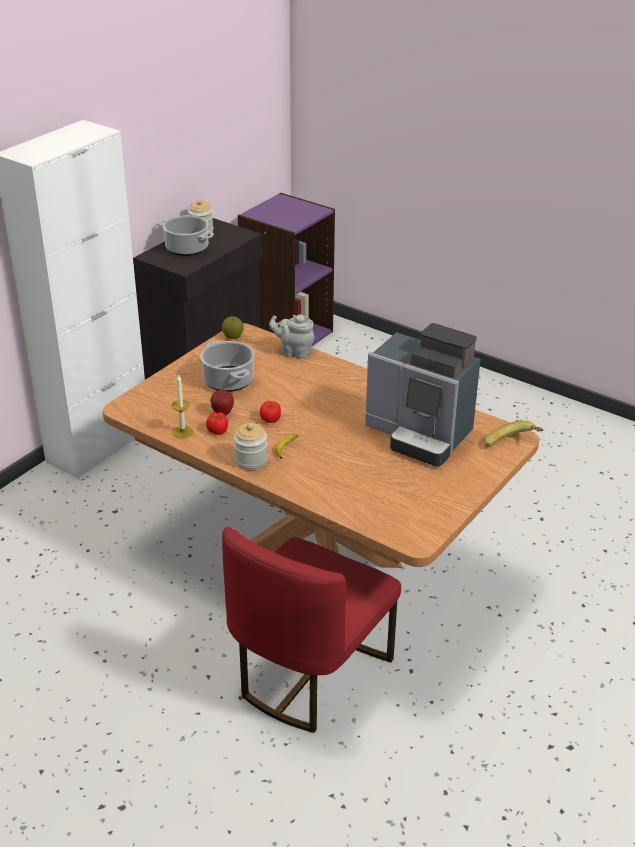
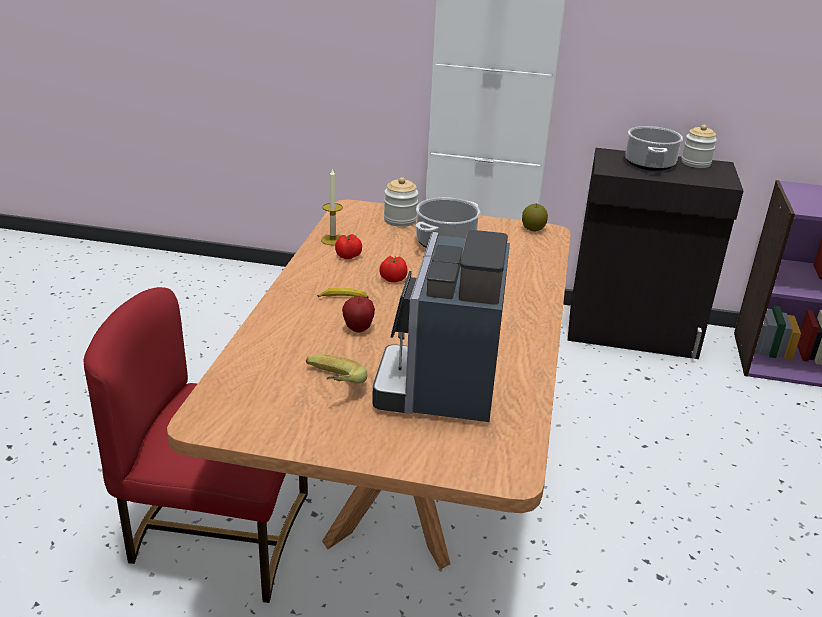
camera: 65 degrees right, 5 degrees down
(222, 413) = (381, 252): apple -> apple (358, 329)
(251, 461) = (305, 283): jar -> jar (400, 220)
(294, 352) = (543, 266): grey teapot -> none
(513, 446) = (483, 473): banana -> banana (330, 387)

